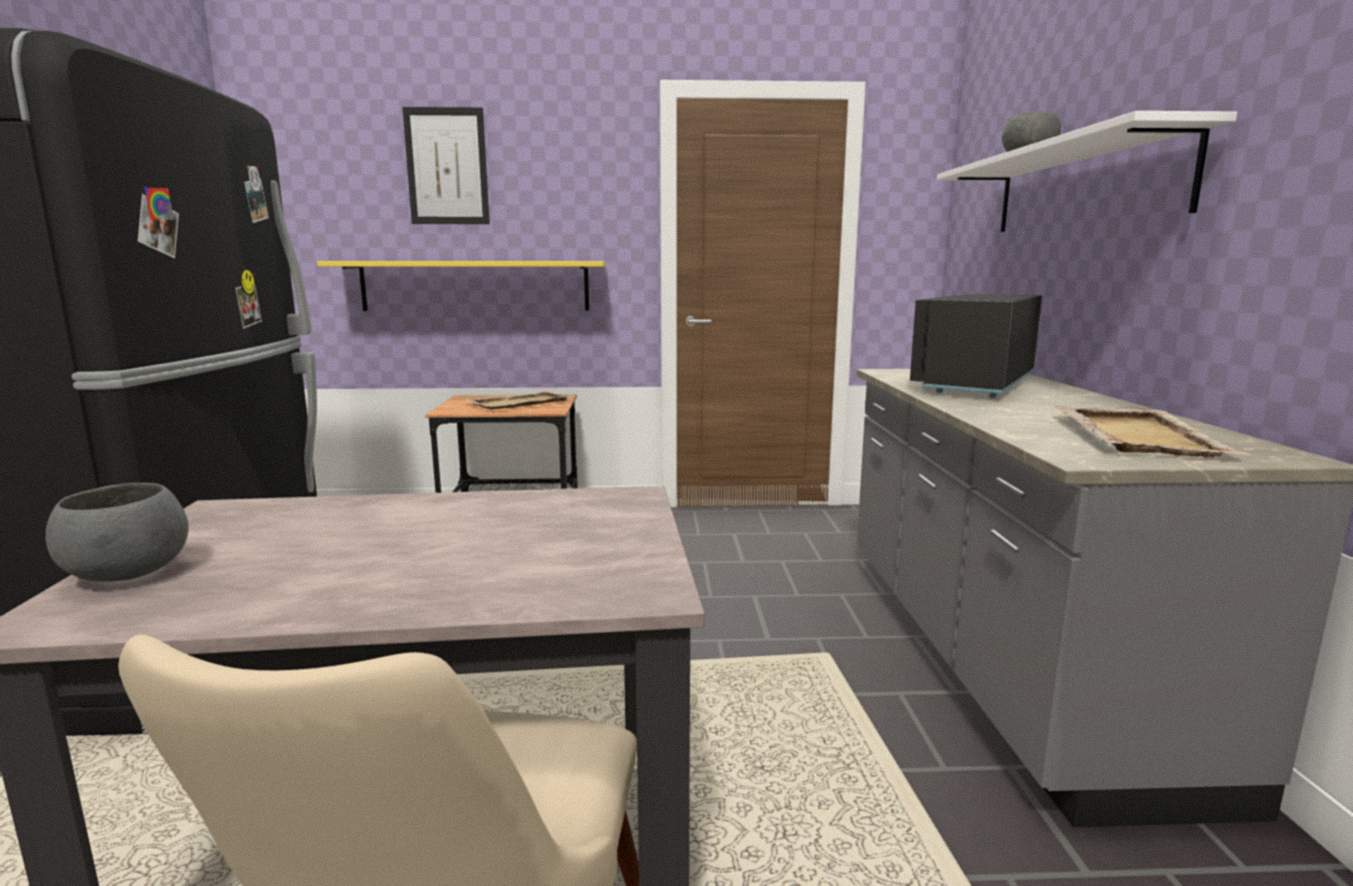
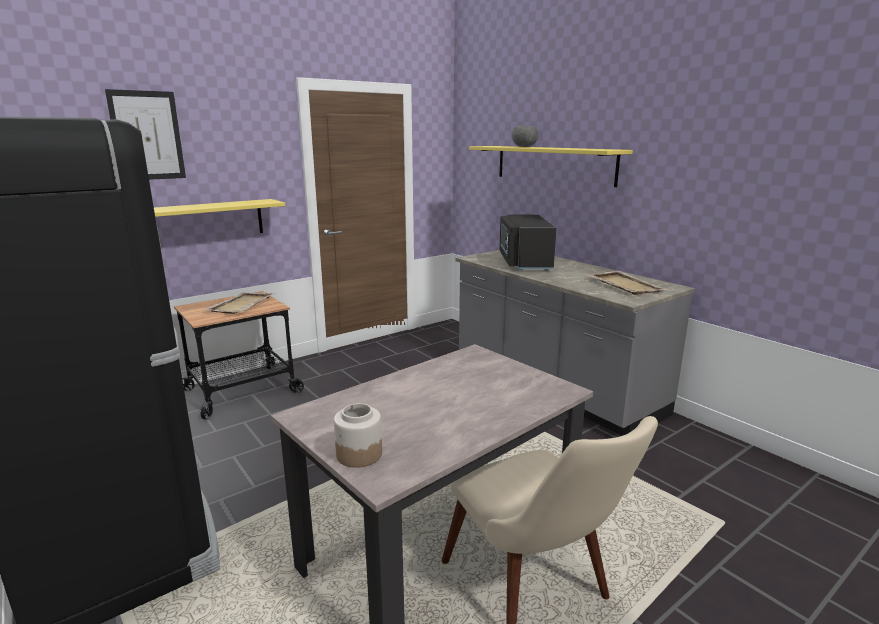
camera: 35 degrees left, 5 degrees up
(127, 575) = (359, 454): grey bowl -> jar
(1083, 188) = (553, 164): white shelf -> yellow shelf

